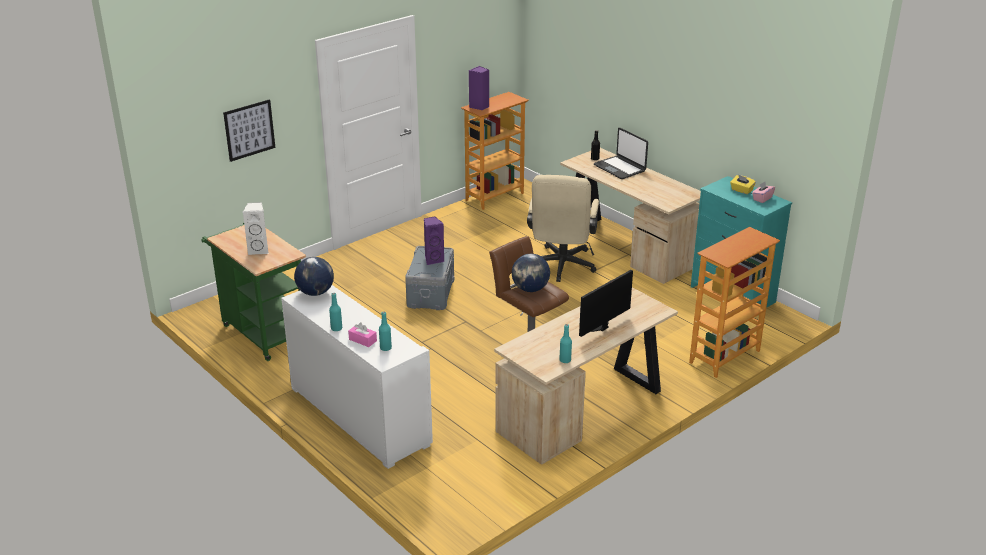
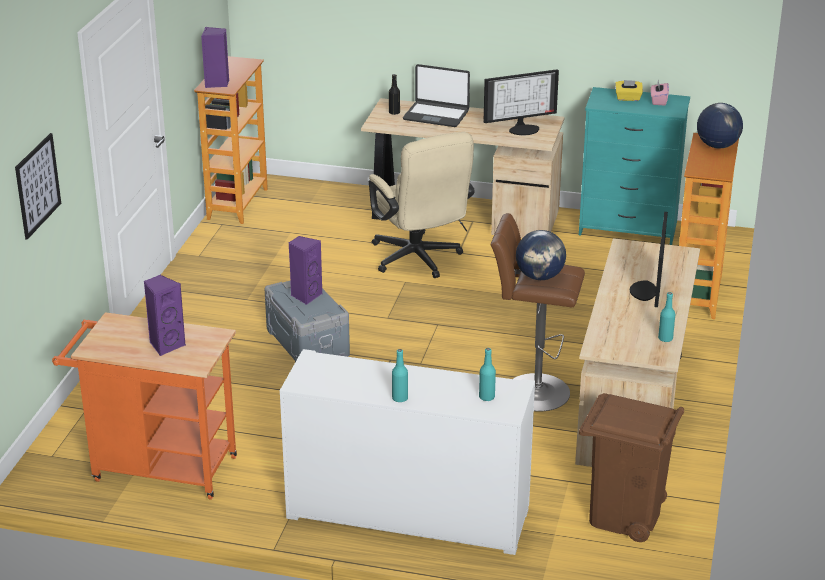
camera: 35 degrees left, 0 degrees up
(259, 250) = (166, 345): white speaker -> purple speaker
(262, 332) = (156, 468): green cart -> orange cart
(315, 292) = (313, 368): globe -> globe (717, 146)
(363, 340) = (449, 399): pink tissue box -> none
(484, 477) = (624, 516): none -> brown trash can
(667, 193) = (523, 128): none -> monitor

